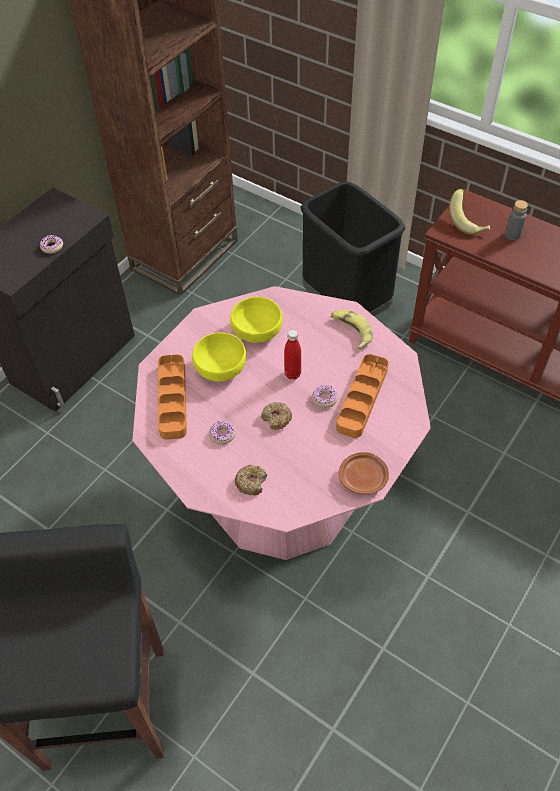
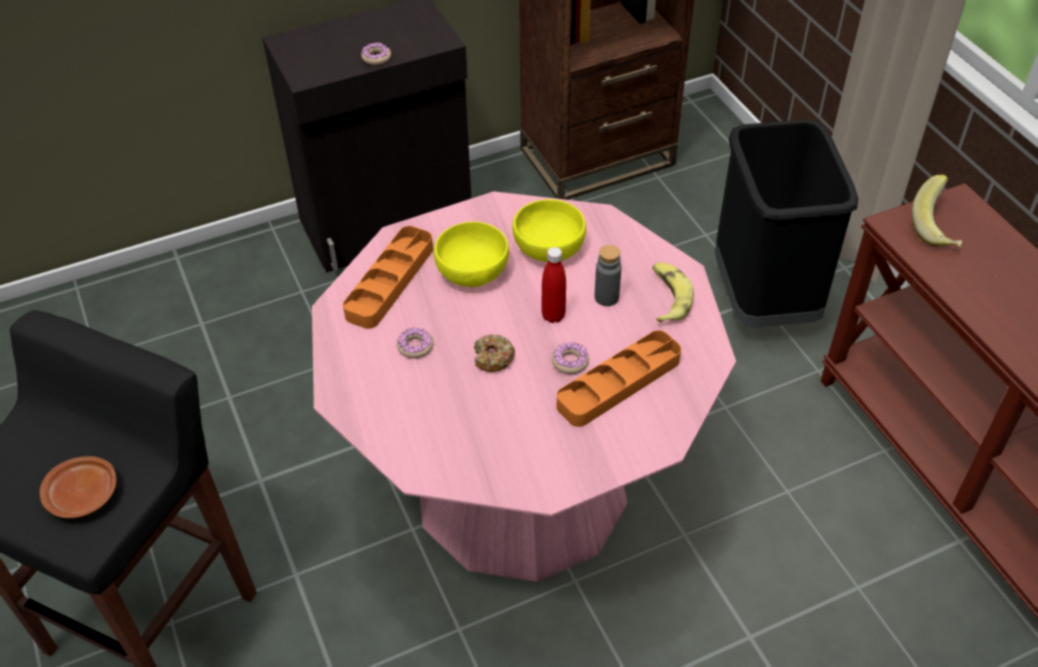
camera: 30 degrees right, 5 degrees down
(251, 482) = (406, 416): donut -> none
(363, 478) = (546, 477): brown plate -> brown plate (83, 495)
(512, 235) = (993, 269): grey bottle -> grey bottle (606, 297)

